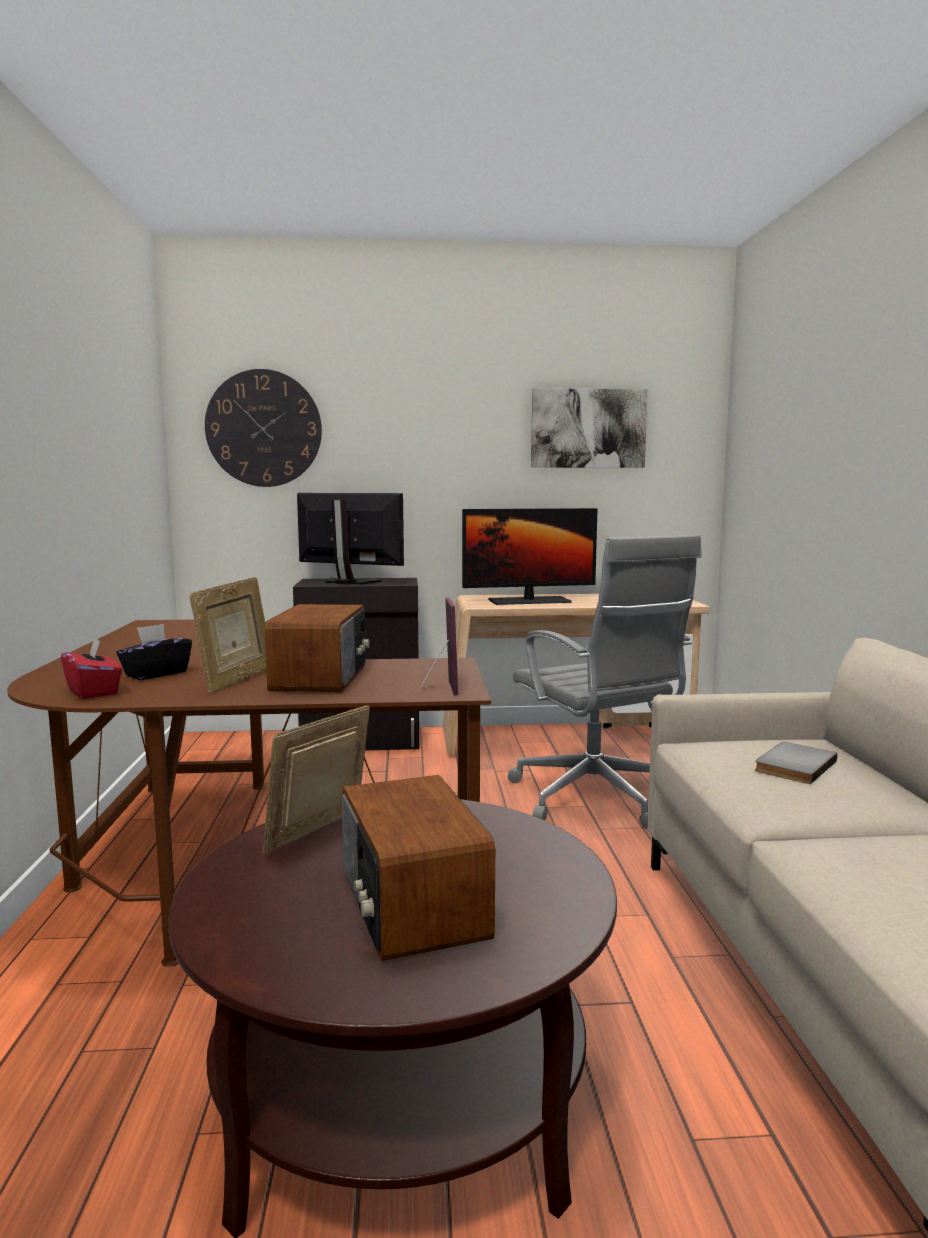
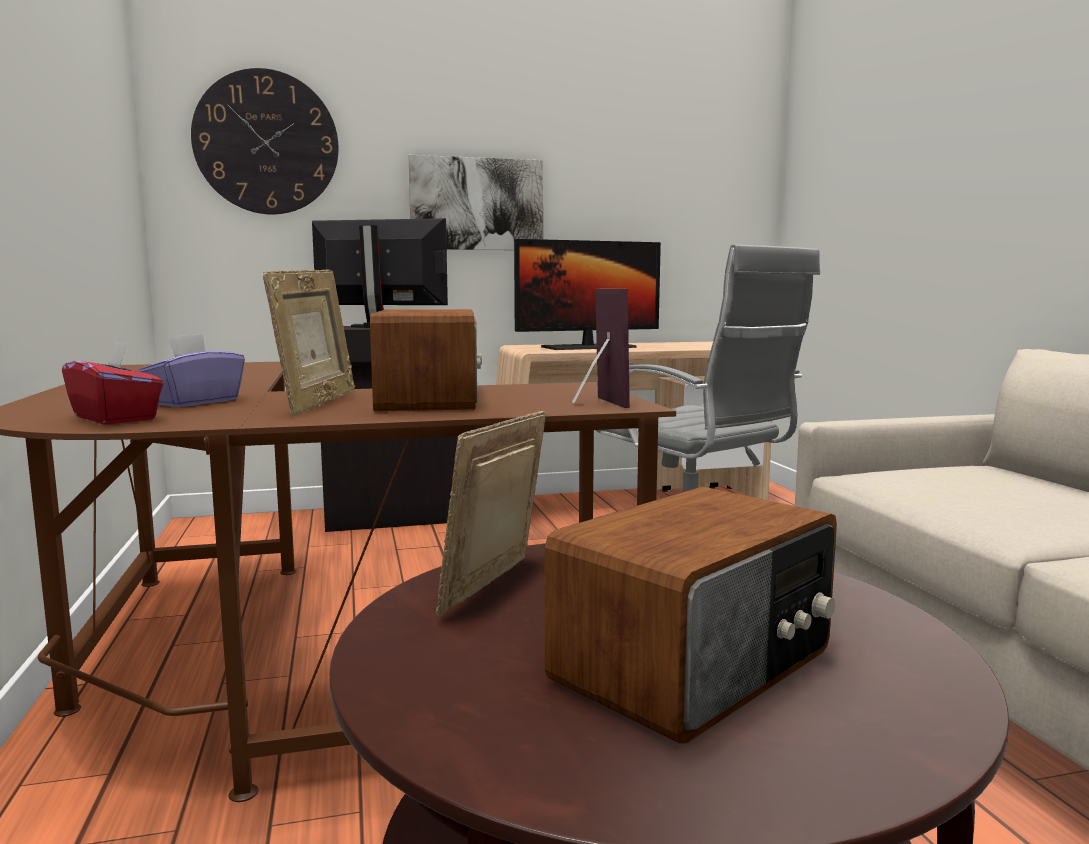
camera: 10 degrees left, 0 degrees up
(156, 674) = (194, 402): black tissue box -> purple tissue box
(410, 905) = (698, 666): radio -> radio turned 105 degrees counterclockwise
(588, 428) = (641, 157): picture -> picture (476, 204)
(792, 765) = (992, 487): grey book -> none

